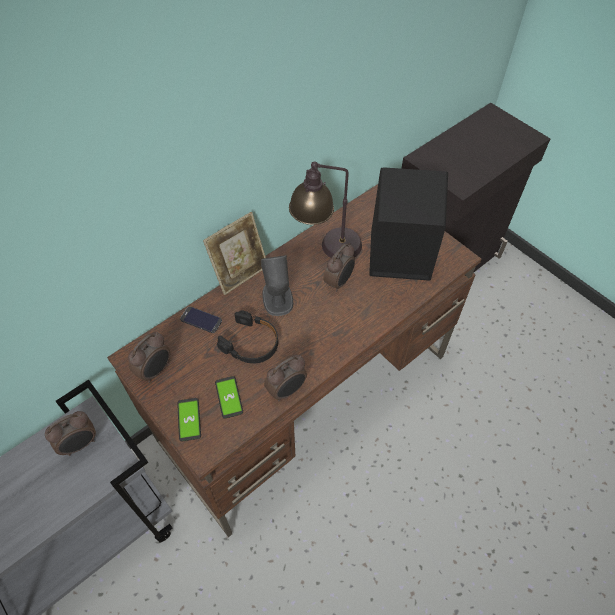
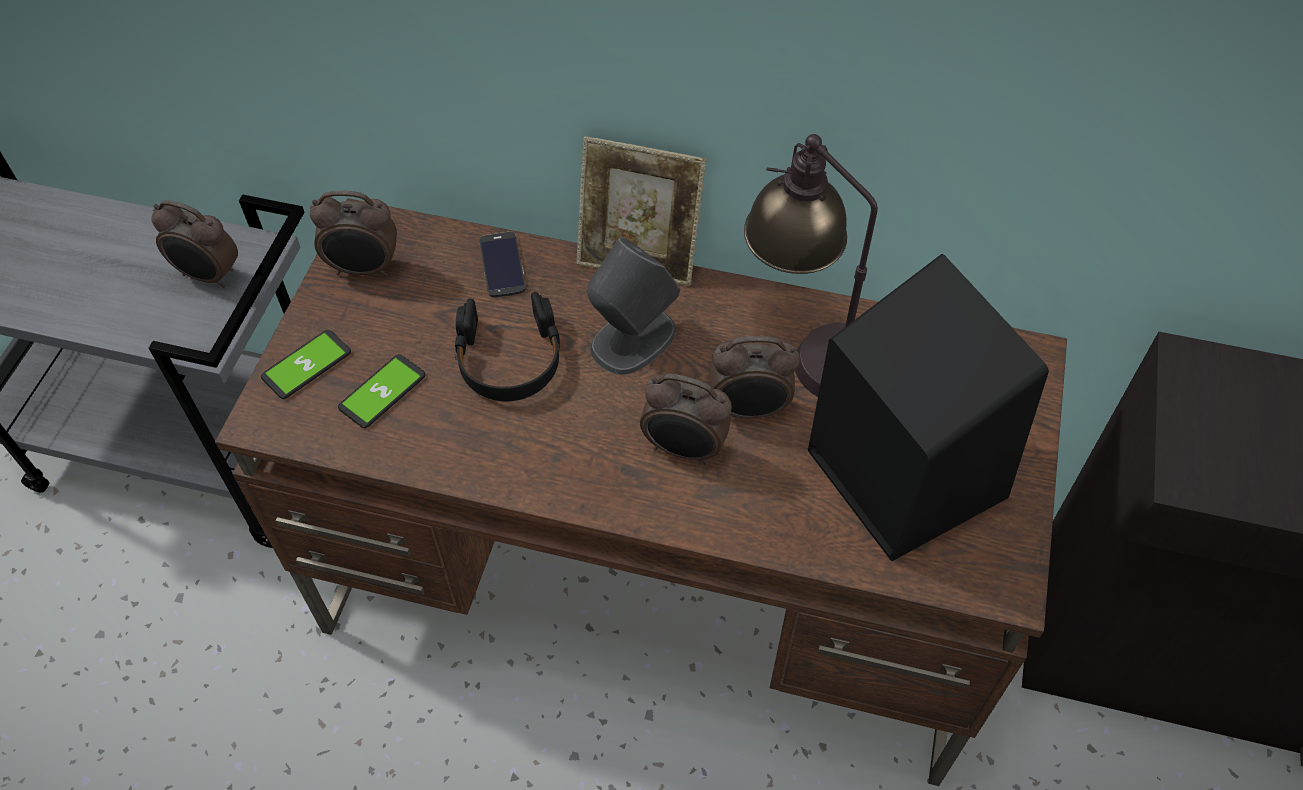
camera: 55 degrees right, 0 degrees up
(287, 390) = (453, 465): alarm clock -> alarm clock (684, 449)

